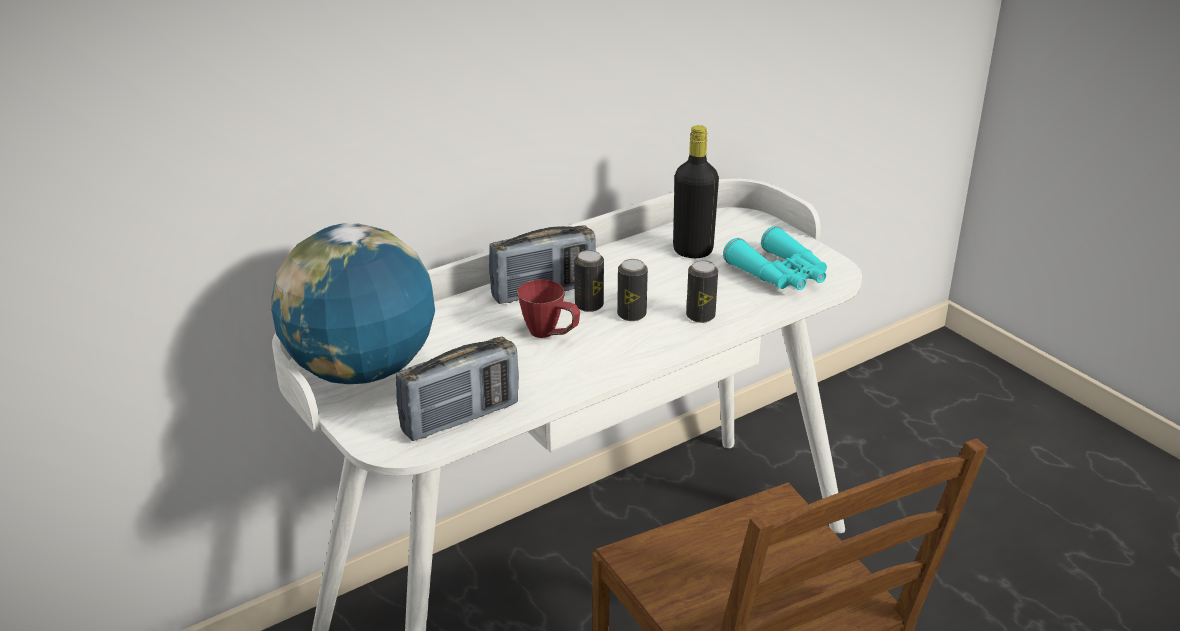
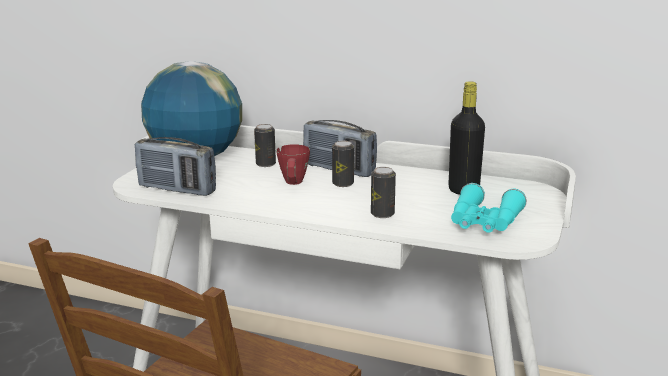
camera: 55 degrees right, 10 degrees down
(631, 315) = (351, 196): can -> can (265, 164)

